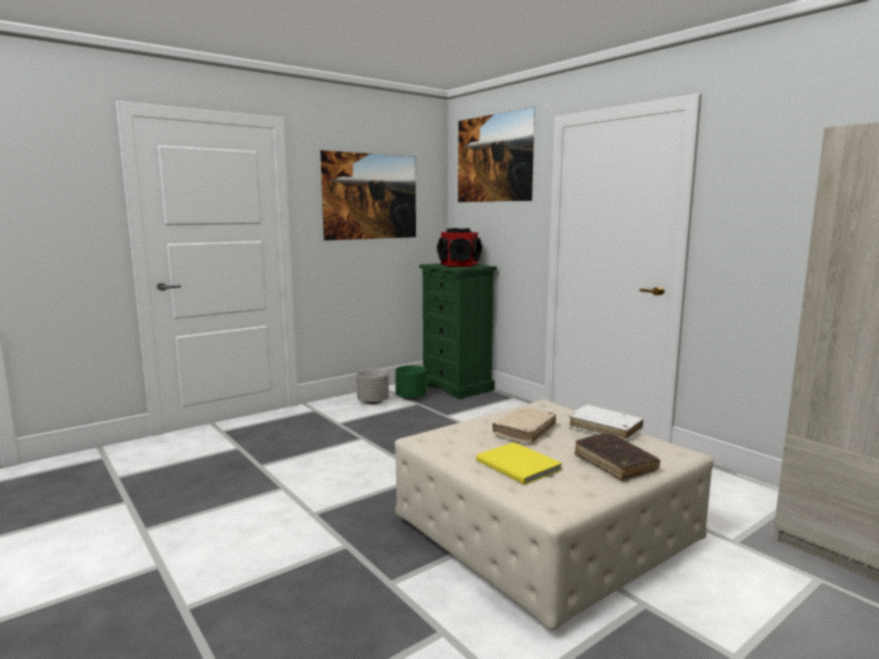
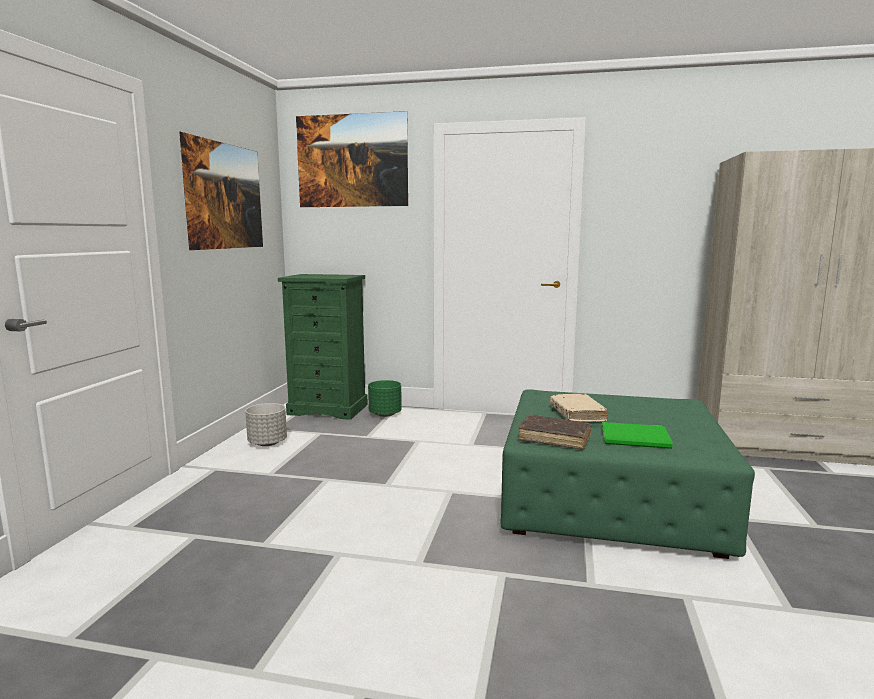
camera: 40 degrees left, 0 degrees up
(411, 397) = (301, 429): green planter -> green planter (385, 414)
(460, 265) = (324, 275): speaker -> none
(518, 466) = (637, 438): yellow book -> green book
(544, 532) = (609, 499): beige ottoman -> green ottoman
(605, 429) = (616, 399): white book -> none
(615, 463) = (677, 418): brown book -> brown book (554, 439)

